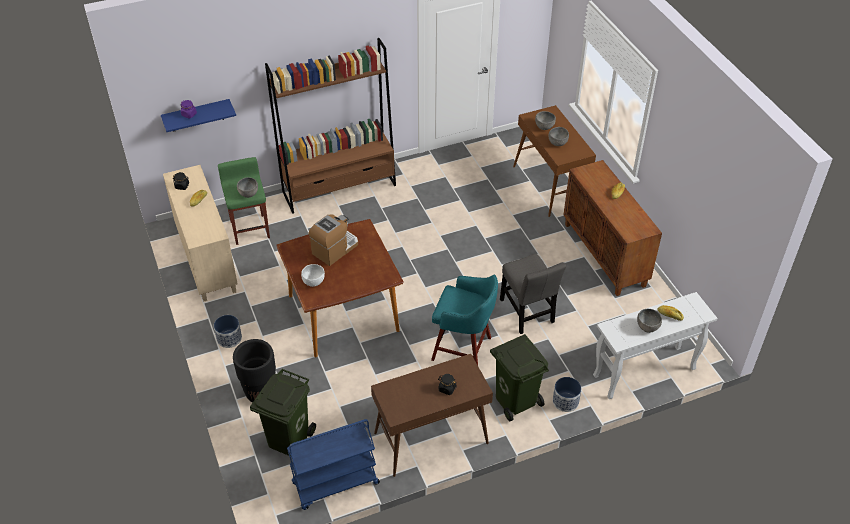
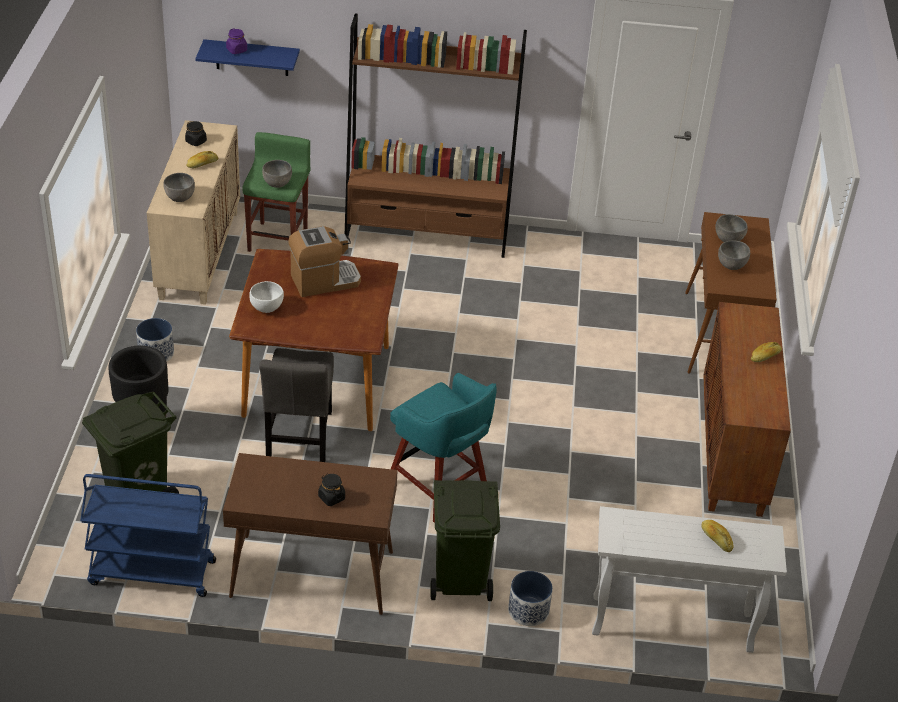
camera: 25 degrees right, 5 degrees down
(527, 313) = (561, 480): grey chair -> grey chair (299, 439)
(647, 328) = (669, 541): grey bowl -> grey bowl (180, 198)

